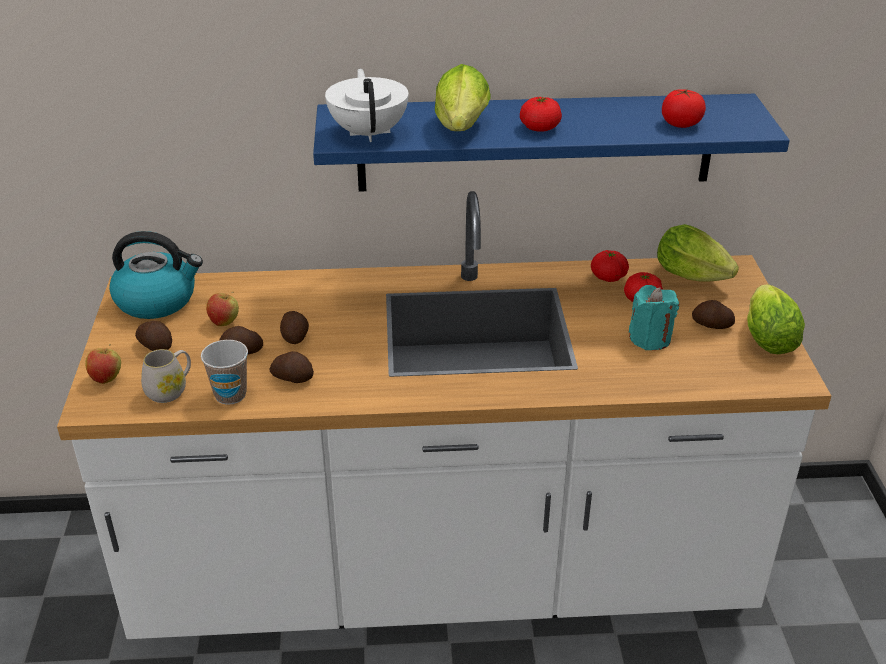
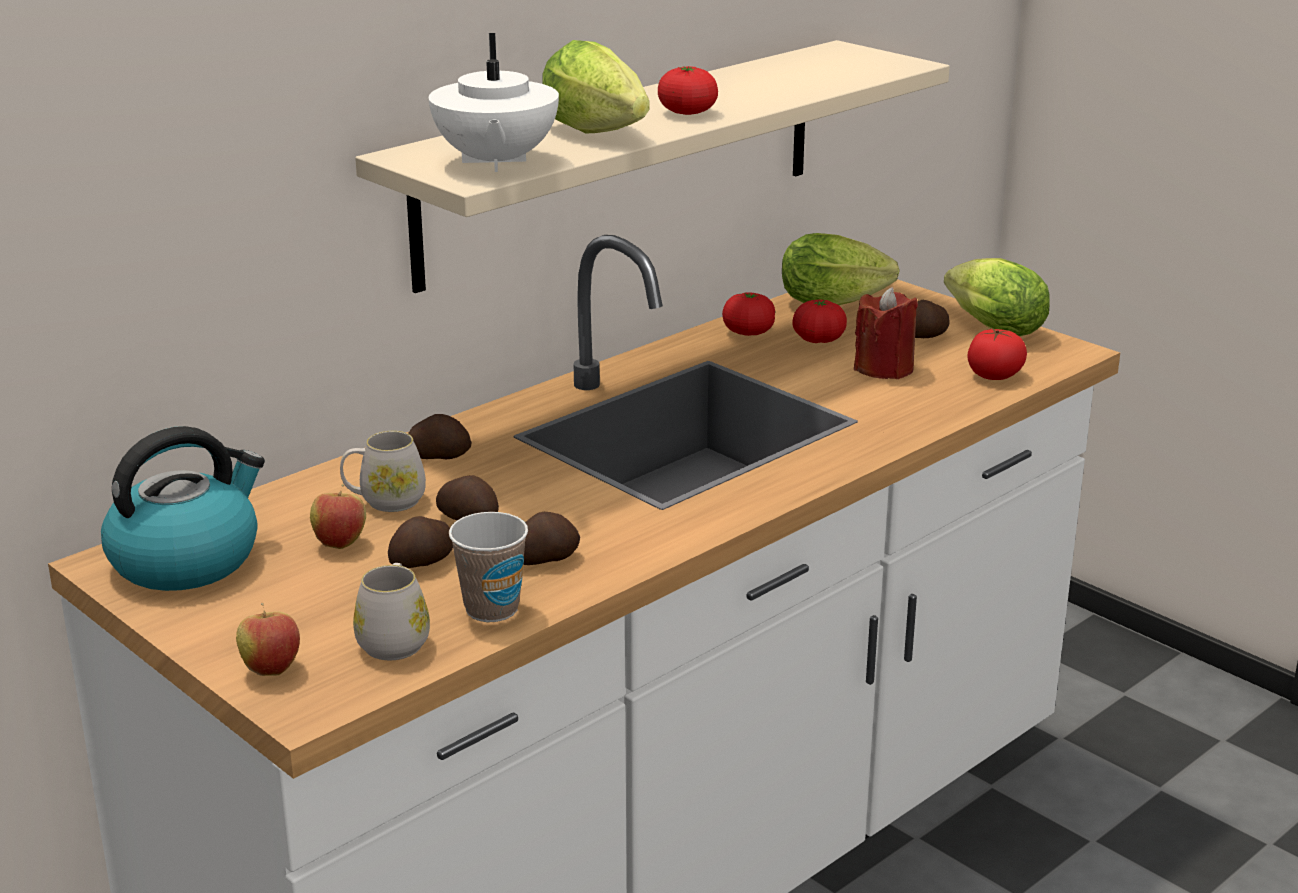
camera: 40 degrees left, 10 degrees down
(156, 345) = (281, 605): potato -> potato (438, 456)
(275, 306) = (385, 501): none -> white mug
(369, 133) = (494, 162): white teapot -> white teapot turned 135 degrees counterclockwise
(536, 142) = (623, 160): blue shelf -> beige shelf
(650, 338) = (884, 368): turquoise candle -> red candle
(681, 124) = (825, 76): tomato -> tomato (994, 375)

